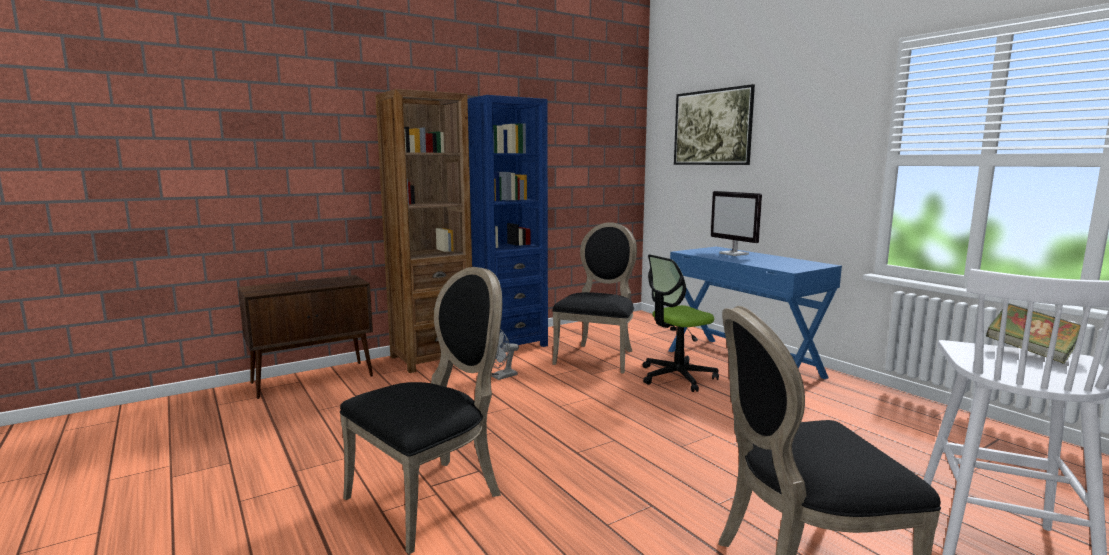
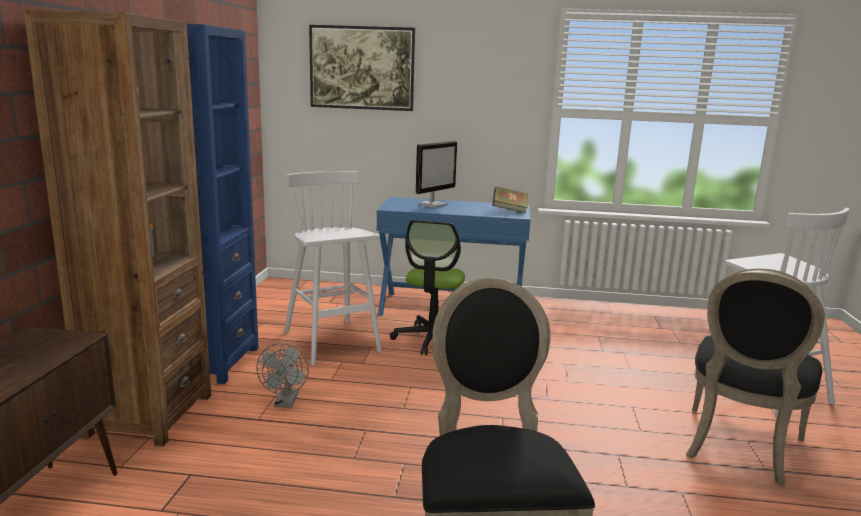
camera: 50 degrees left, 5 degrees up
(598, 357) = (332, 342): black chair -> white stool
(734, 254) = (433, 204): monitor -> monitor turned 60 degrees counterclockwise
(1031, 352) = (766, 258): book -> book (509, 210)

